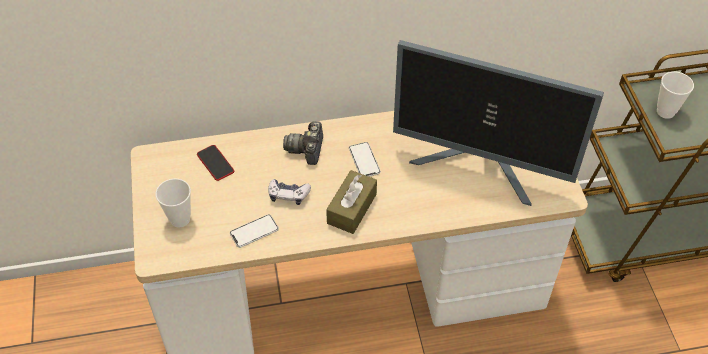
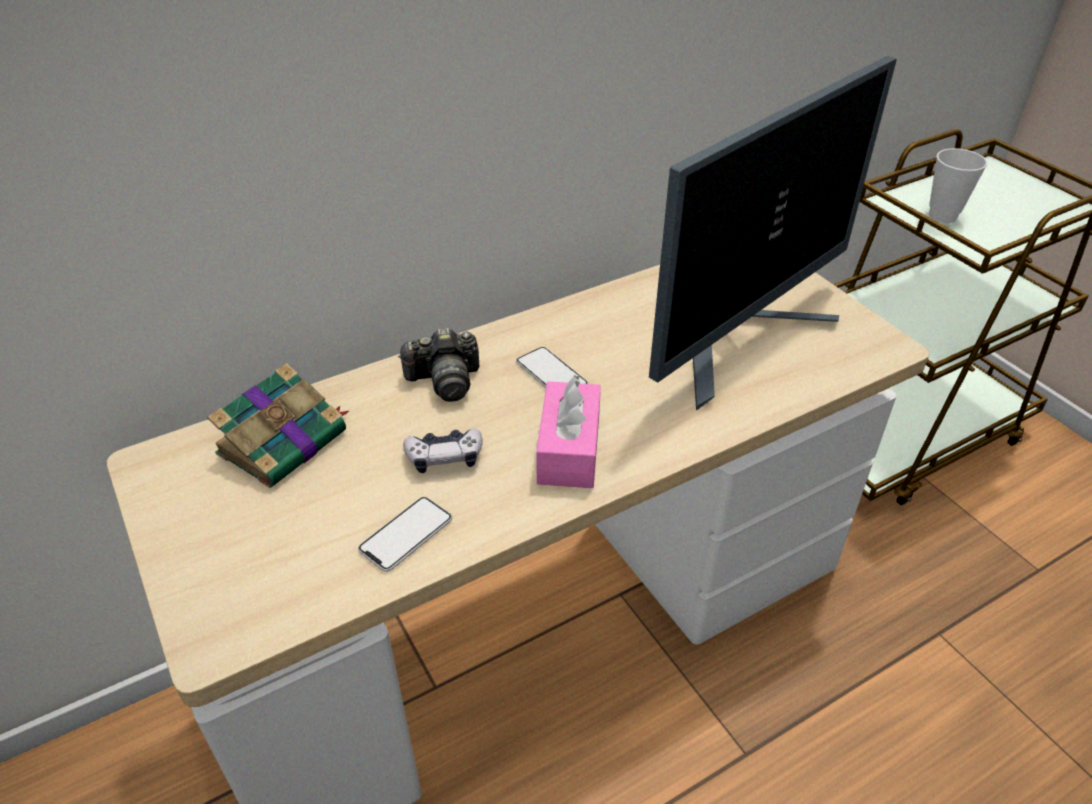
camera: 20 degrees left, 10 degrees down
(180, 219) = (245, 553): cup -> none
(215, 163) = (285, 441): phone -> book
(306, 149) = (444, 381): camera -> camera turned 90 degrees counterclockwise
(352, 208) = (569, 449): brown tissue box -> pink tissue box
(481, 166) = (740, 338): monitor -> monitor turned 45 degrees counterclockwise

